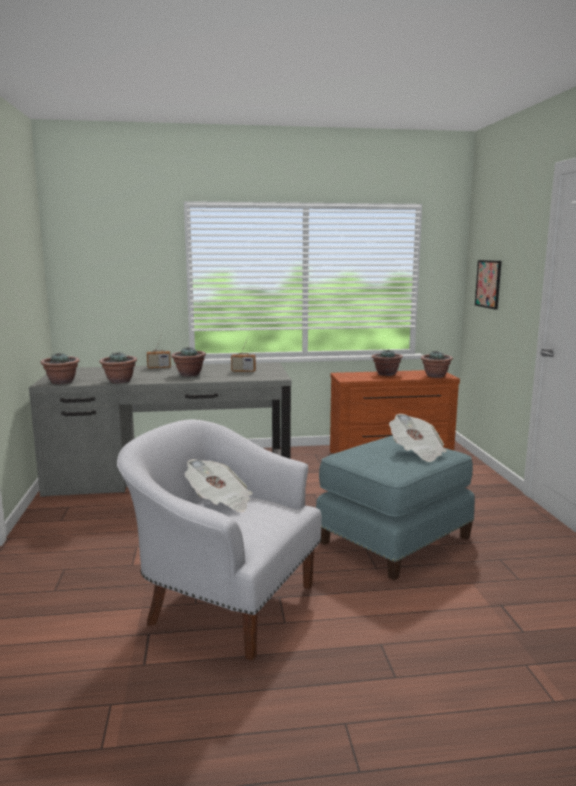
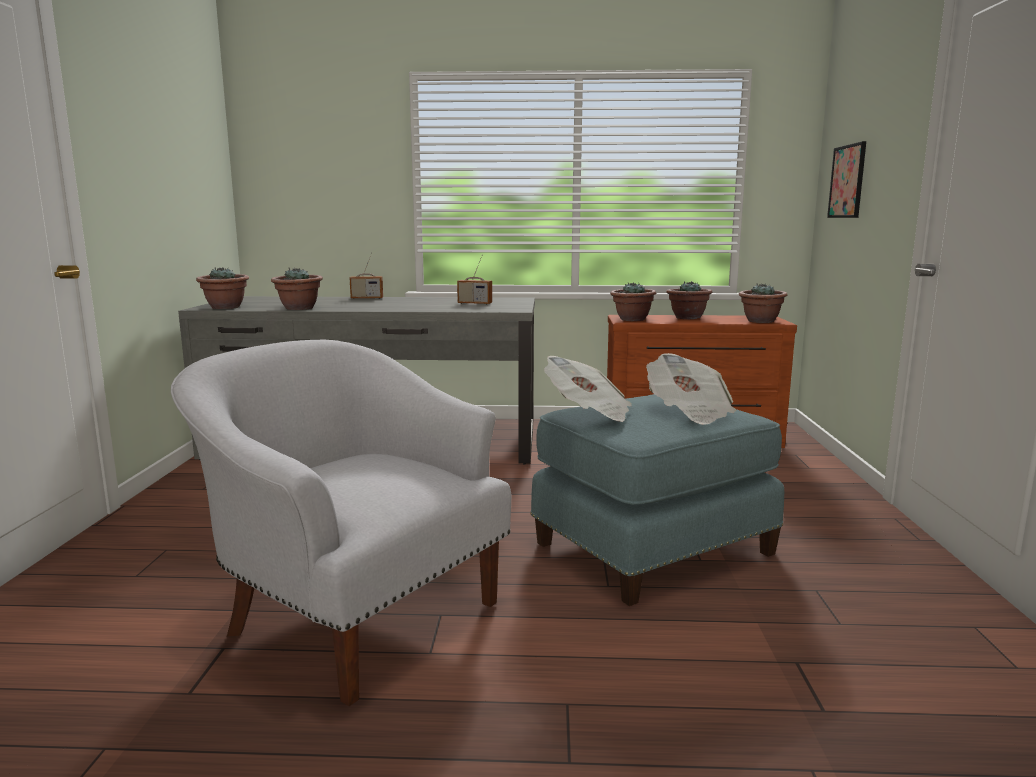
camera: 10 degrees right, 0 degrees up
(189, 374) = (398, 305): potted plant -> potted plant (632, 319)
(220, 502) = (353, 460): newspaper -> newspaper (588, 412)

